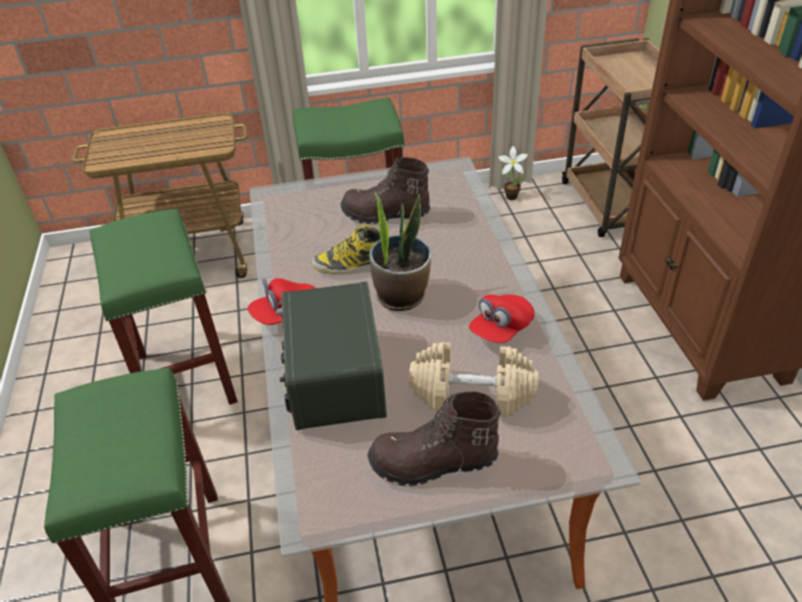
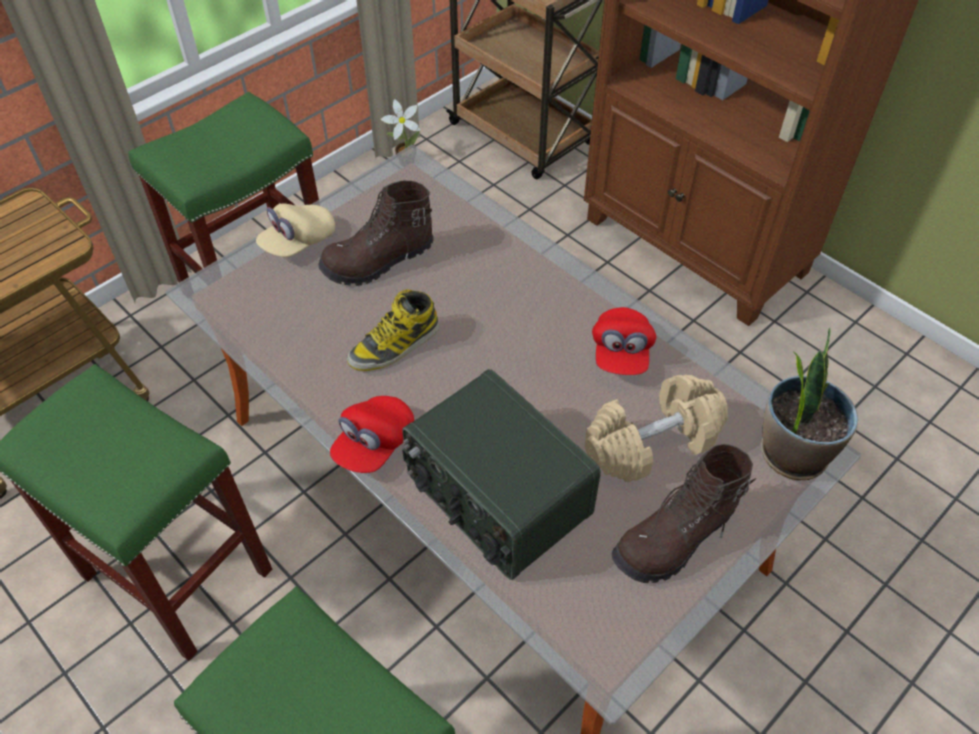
camera: 35 degrees left, 10 degrees up
(346, 187) = (298, 242): none -> beige cap
(401, 295) = (485, 360): potted plant -> potted plant (792, 452)

